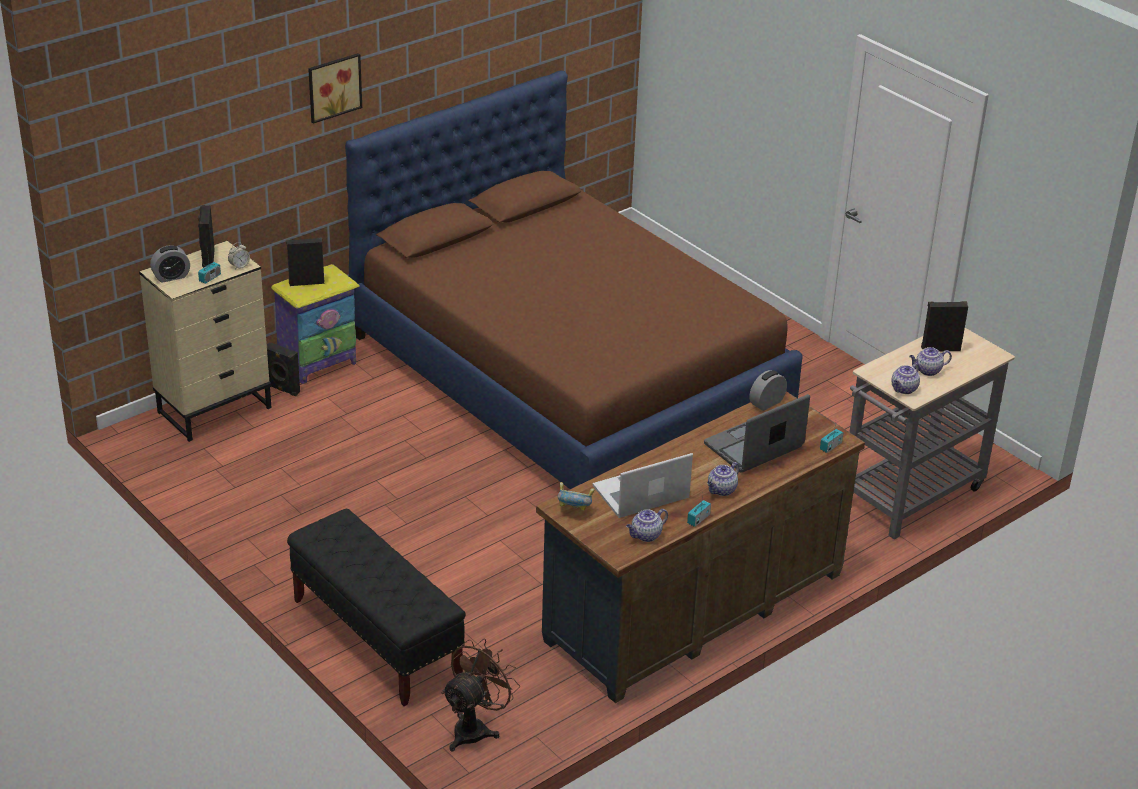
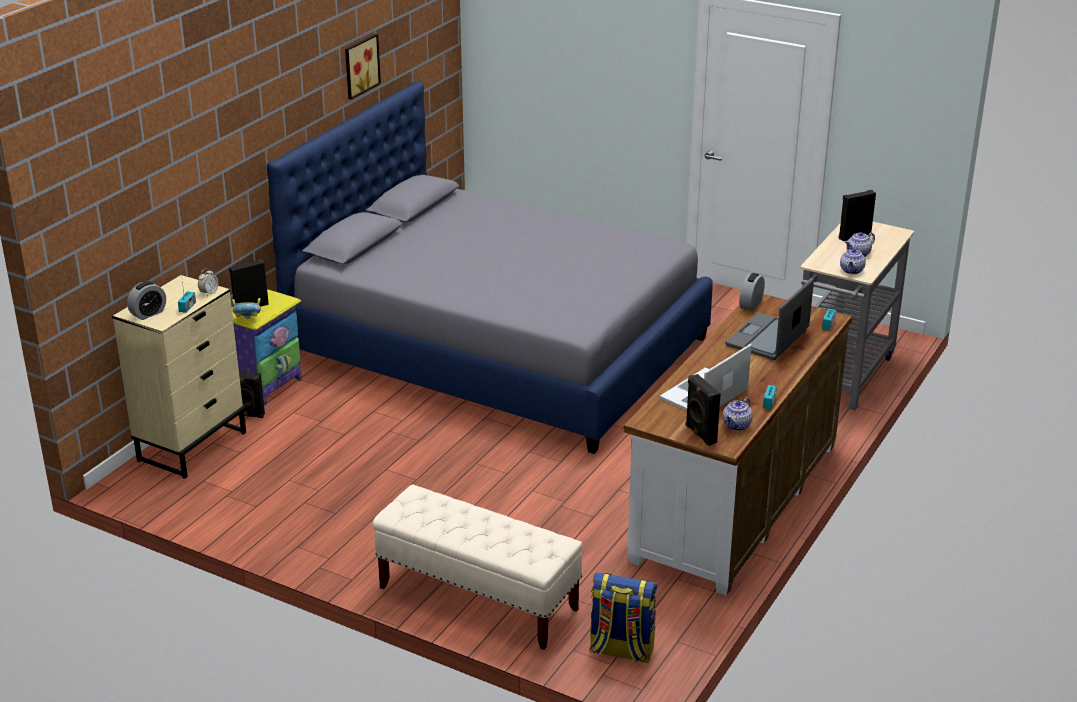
camera: 20 degrees left, 5 degrees down
(207, 259) = (173, 292): black speaker -> black speaker (700, 434)
(333, 86) = (249, 111): picture -> picture (360, 65)
(376, 637) = (477, 599): black bench -> beige bench
(475, 728) = (621, 650): brown fan -> backpack
(567, 375) = (497, 348): brown bed -> grey bed
(574, 510) = (660, 421): bowl -> bowl (248, 320)
(692, 607) = (734, 502): blue dresser -> white dresser
(721, 490) = (769, 377): teapot -> none

